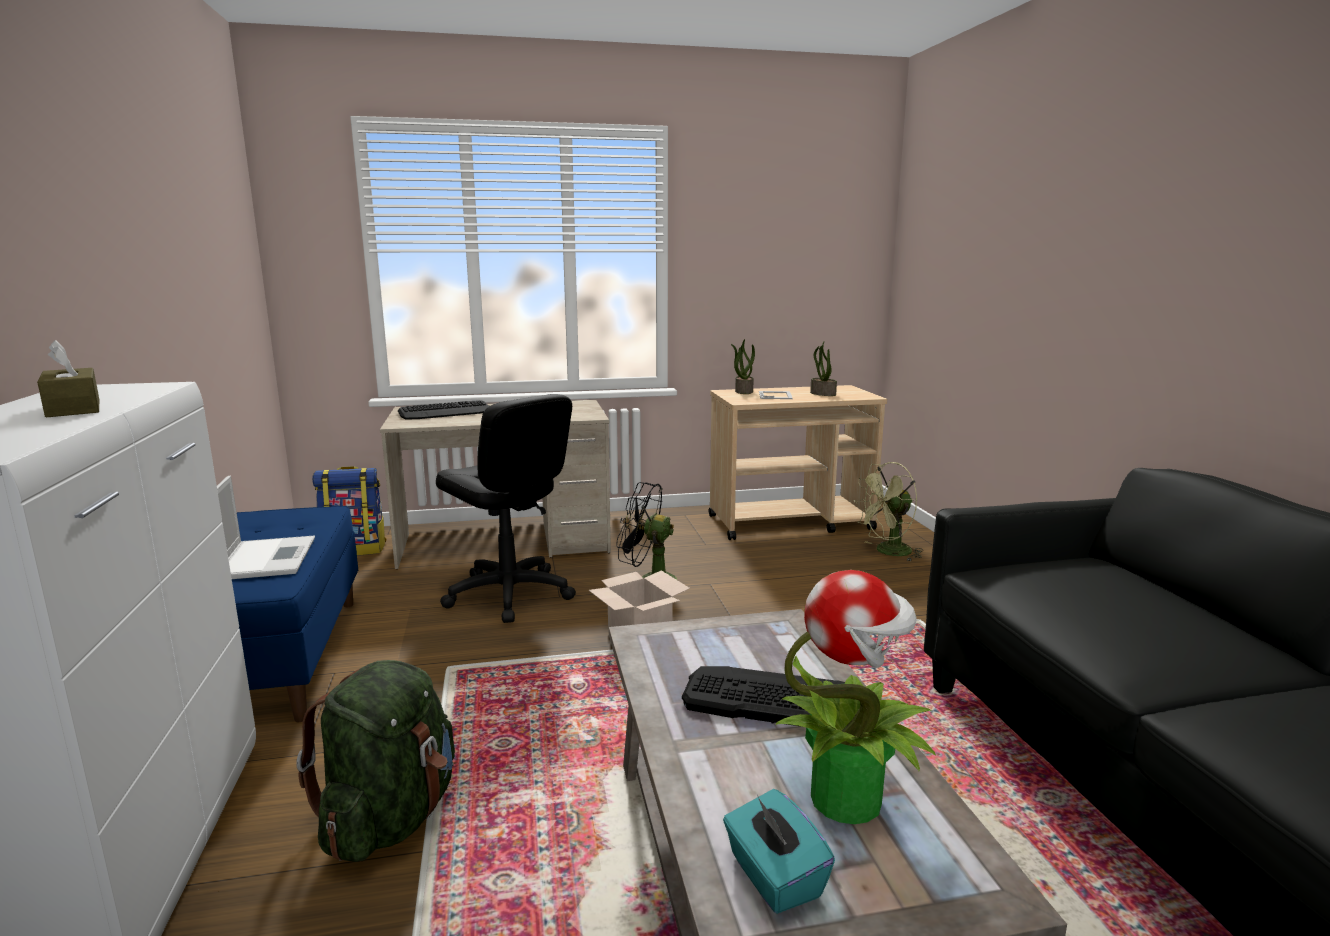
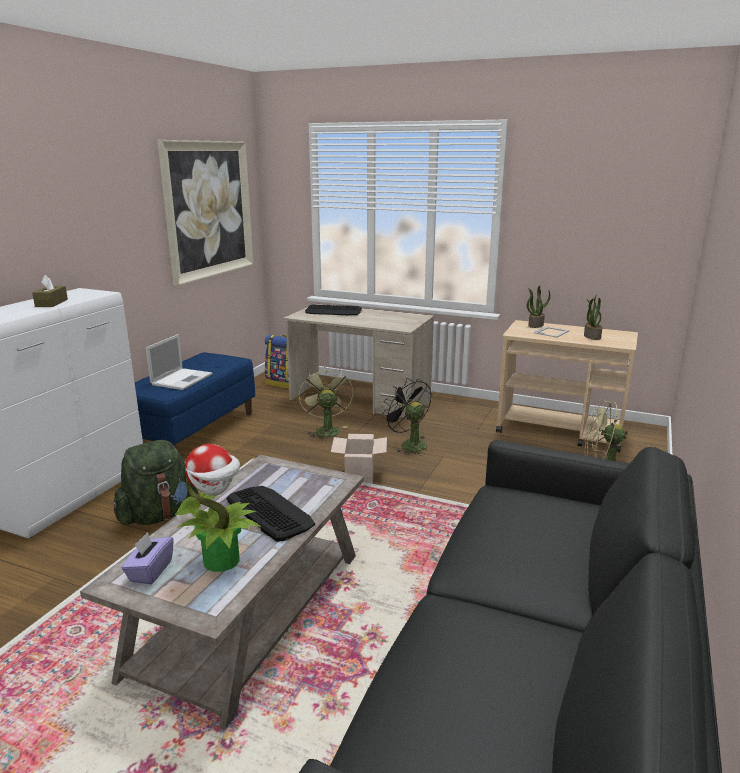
camera: 35 degrees right, 5 degrees up
(209, 248) = (208, 209): none -> picture
(509, 594) = (326, 430): black office chair -> green fan
(774, 877) = (150, 571): turquoise tissue box -> purple tissue box

